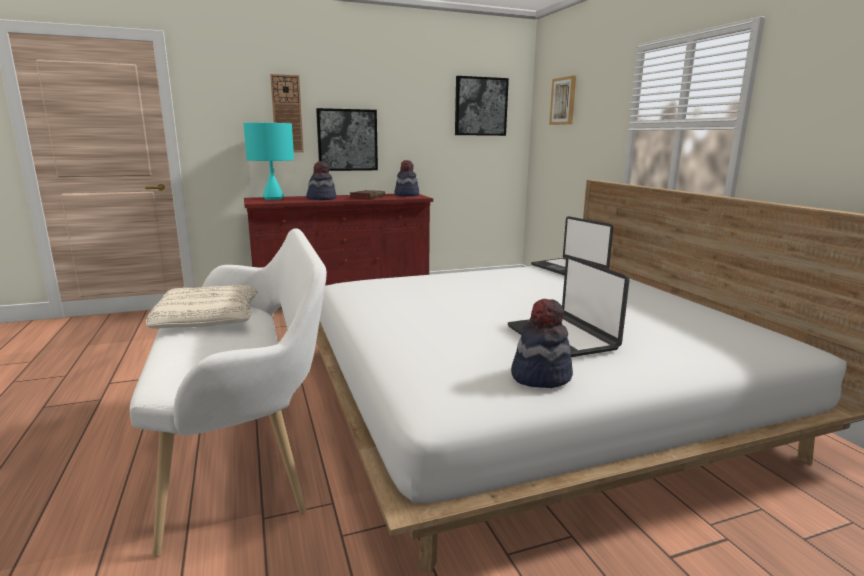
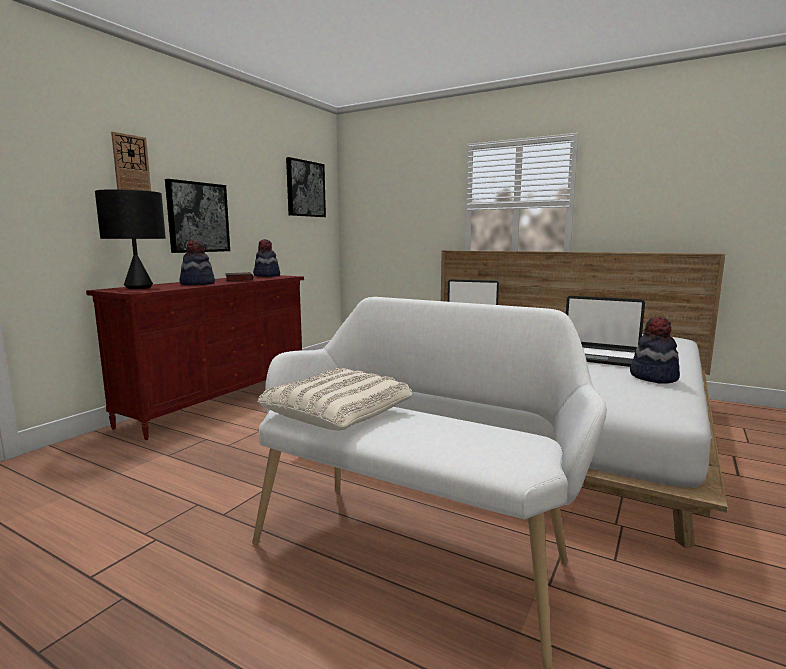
camera: 40 degrees left, 5 degrees down
(273, 199) = (139, 288): turquoise table lamp -> black table lamp
(563, 101) = (383, 187): picture -> none

